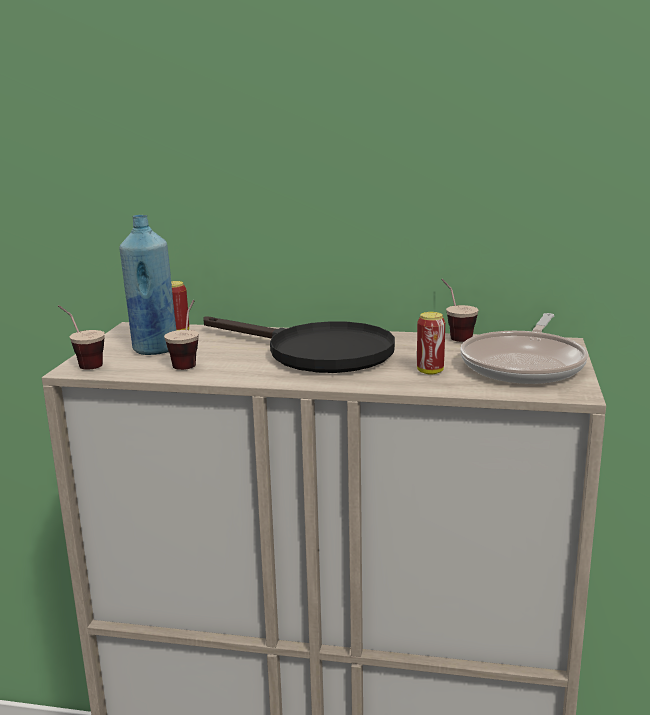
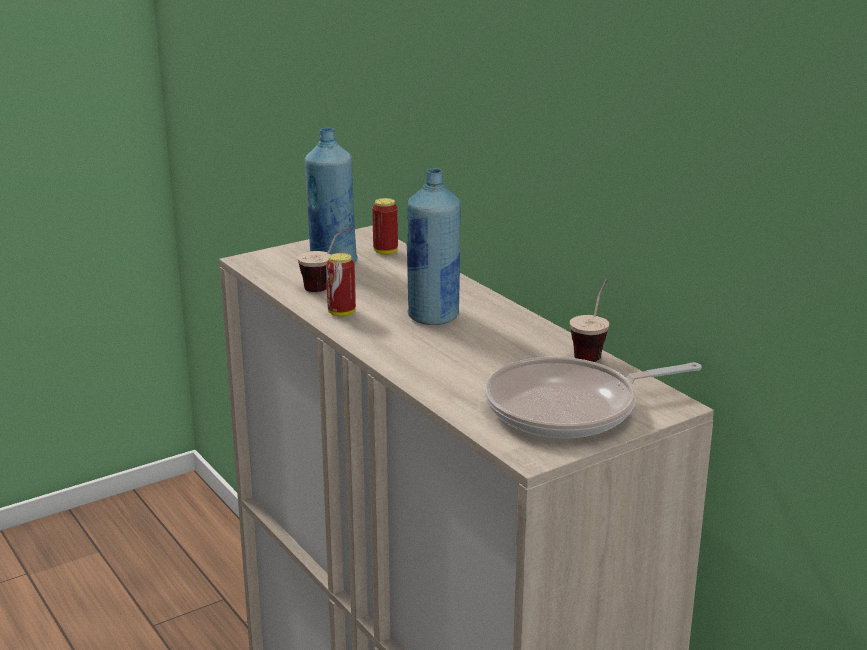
camera: 45 degrees right, 5 degrees up
(83, 363) = (263, 257): cup -> none
(315, 352) = (433, 317): black frying pan -> blue bottle
(430, 371) = (472, 376): can -> can (341, 313)

